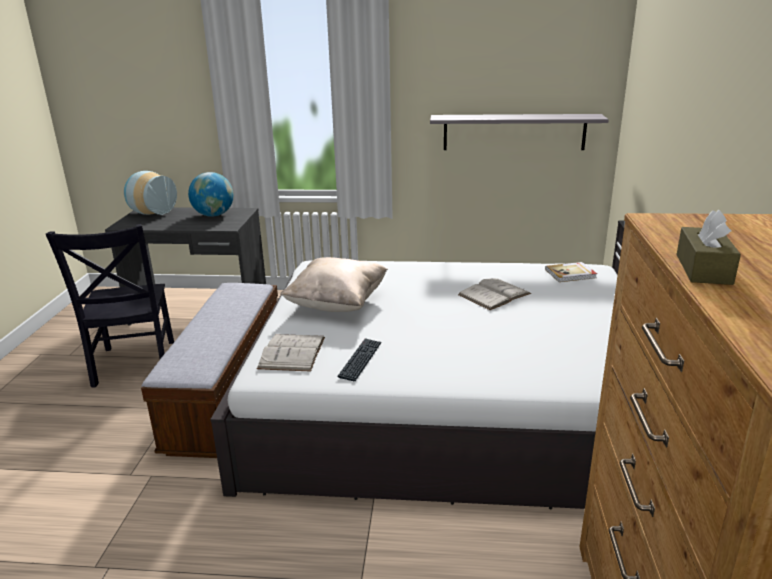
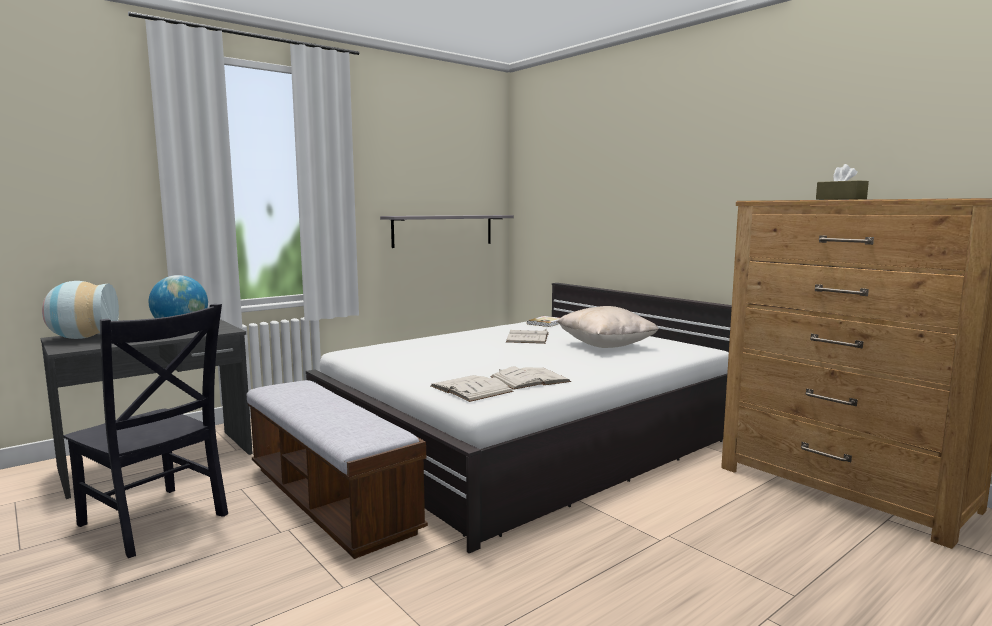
camera: 45 degrees left, 15 degrees down
(337, 304) = (431, 363): beige pillow -> beige pillow (606, 345)
(360, 360) = (530, 379): keyboard -> white book

